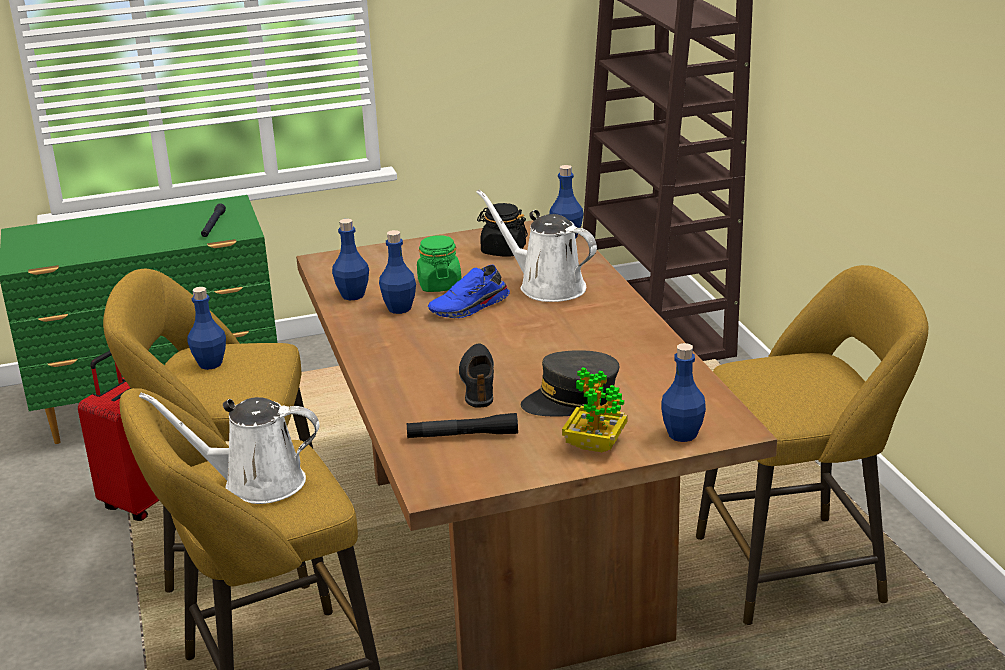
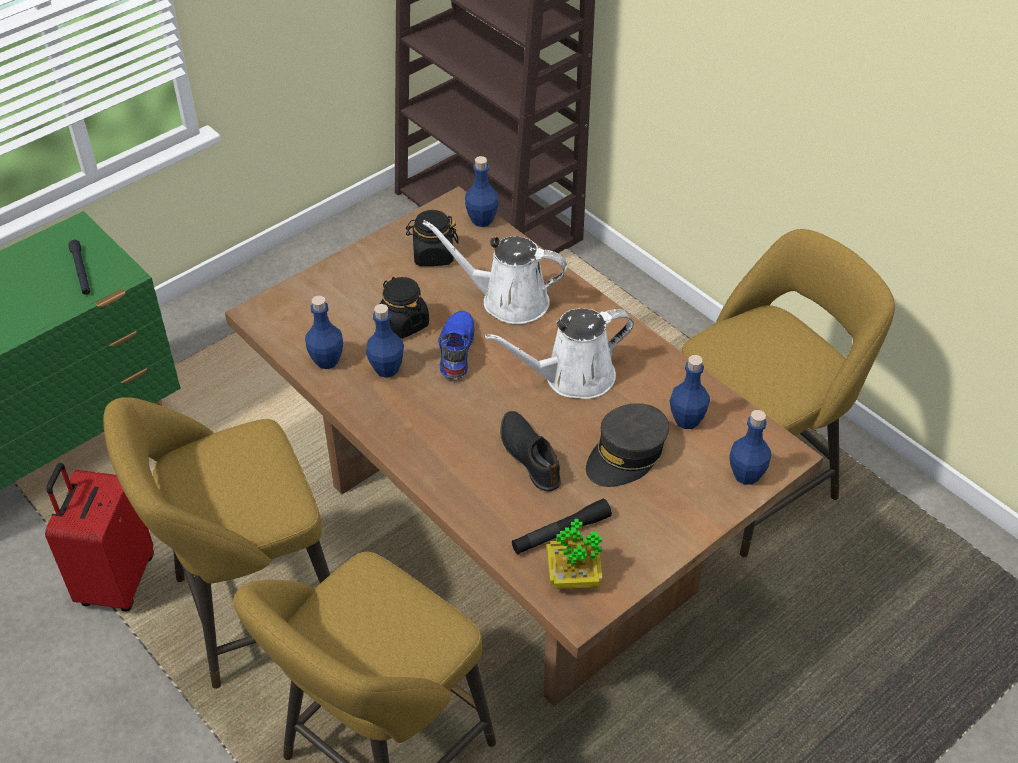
camera: 25 degrees left, 20 degrees up
(210, 364) = (213, 477): blue bottle -> blue bottle (687, 420)
(255, 483) = (373, 629): white watering can -> white watering can (572, 377)
(439, 285) = (403, 323): green jar -> black jar
(470, 308) = (455, 350): blue shoe -> blue shoe turned 150 degrees clockwise
(595, 444) = (682, 510): potted plant -> potted plant (573, 576)

